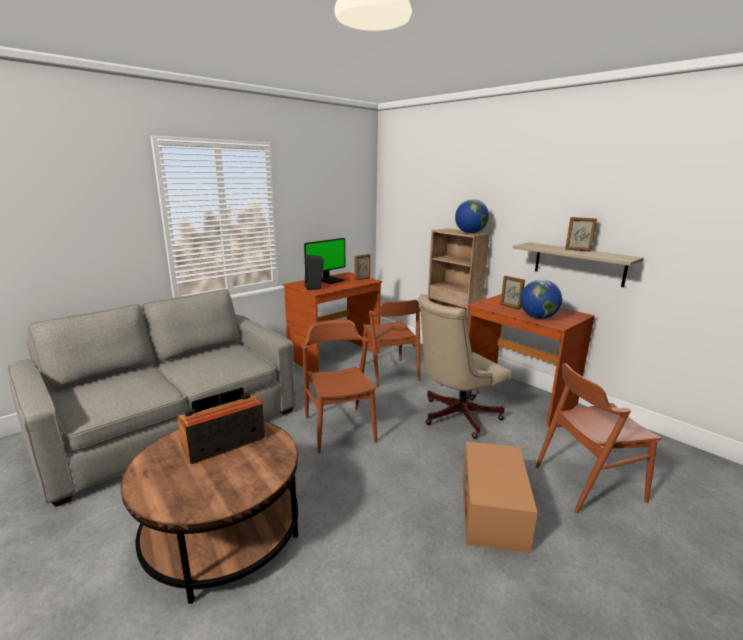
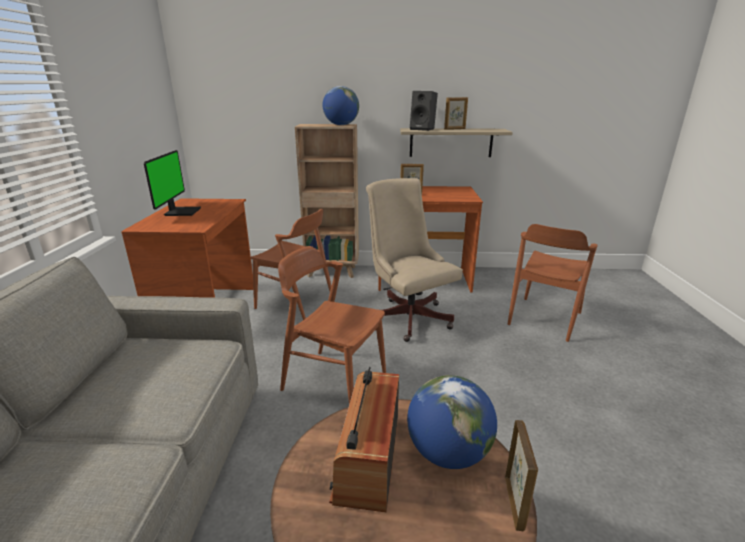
camera: 45 degrees left, 5 degrees up
(315, 287) = (181, 224): black speaker -> black speaker (423, 129)
(362, 279) = (218, 201): picture frame -> picture frame (514, 502)
(455, 416) = (408, 315): beige office chair -> beige office chair turned 135 degrees clockwise
(492, 510) = (535, 371): cardboard box -> none
(538, 317) = (447, 197): globe -> globe (448, 453)

